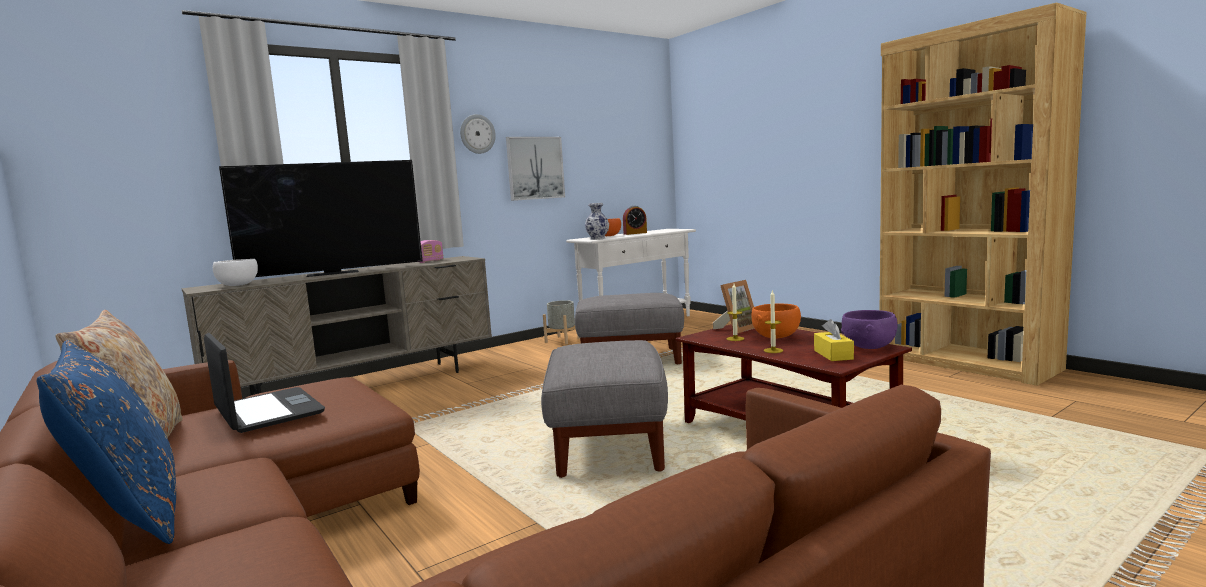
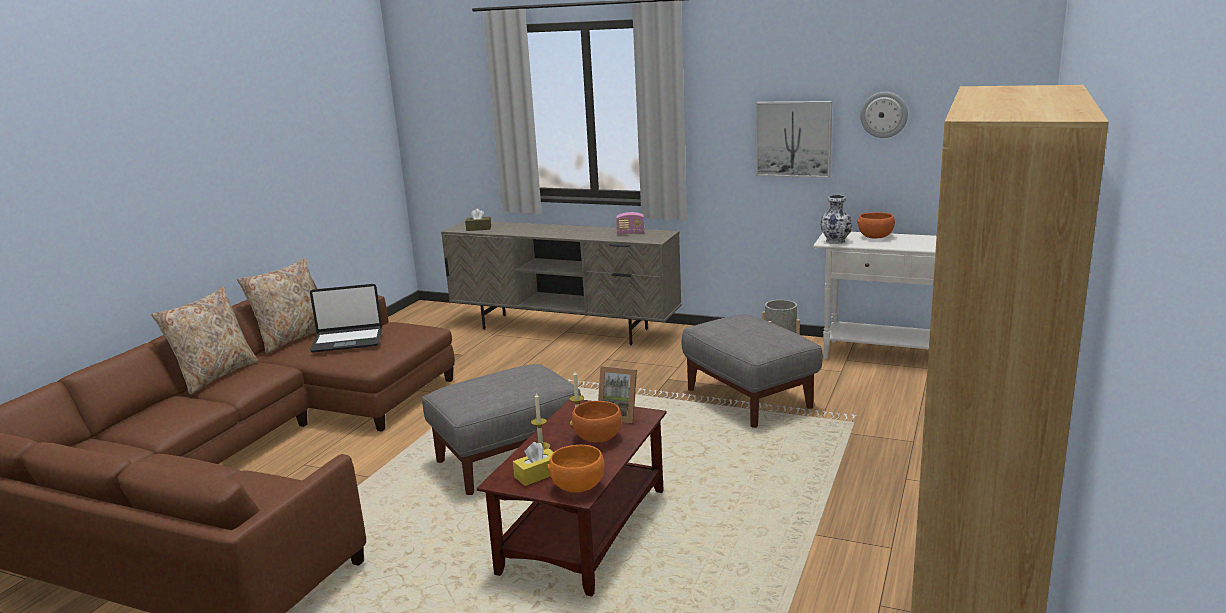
camera: 60 degrees right, 10 degrees up
(130, 516) = (215, 375): blue pillow -> beige pillow
(237, 285) = (478, 228): white bowl -> brown tissue box
(267, 412) = (347, 341): laptop -> laptop turned 60 degrees clockwise
(334, 273) = (547, 230): television -> none
(477, 134) = (722, 98): wall clock -> wall clock (884, 114)
(635, 233) = (917, 241): alarm clock -> none
(869, 347) = (578, 487): purple bowl -> orange bowl

